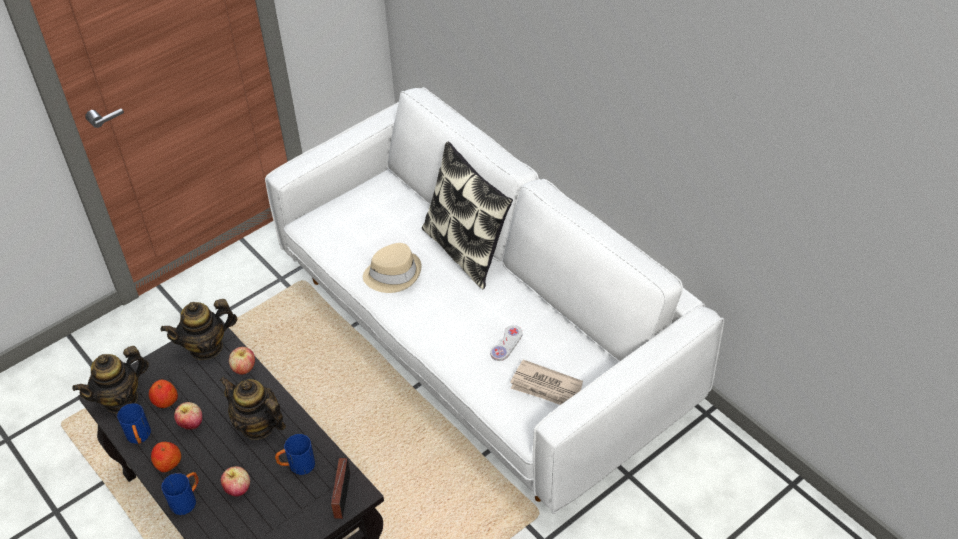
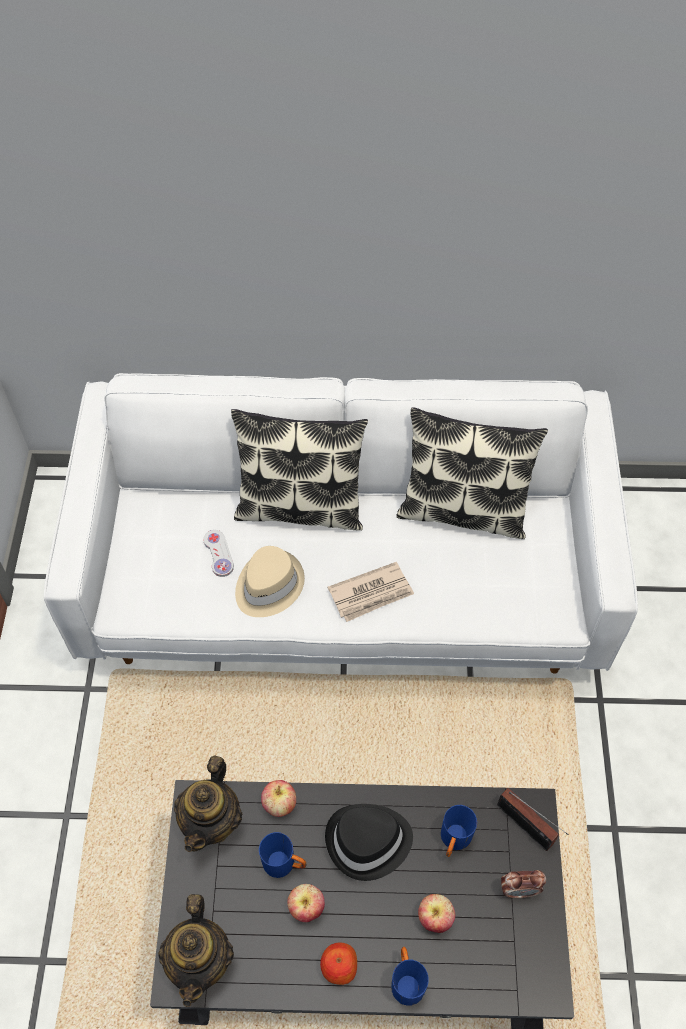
camera: 50 degrees left, 10 degrees up
(140, 438) = (277, 974): blue mug -> blue mug (285, 864)
(165, 401) = (249, 913): apple -> none
(258, 425) = (368, 842): teapot -> black hat
(294, 520) = (519, 889): none -> alarm clock
(506, 344) = (445, 561): white game controller -> white game controller (218, 554)
(546, 387) = (524, 569): newspaper -> newspaper (371, 594)
(557, 327) = (463, 510): none -> pillow

